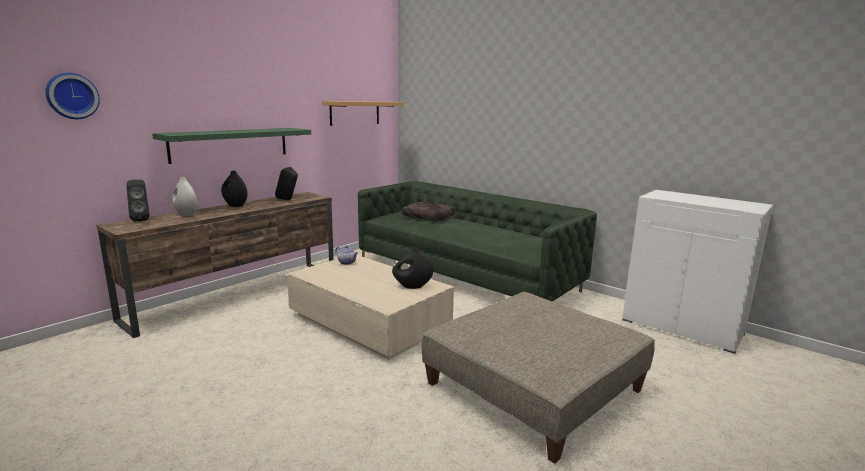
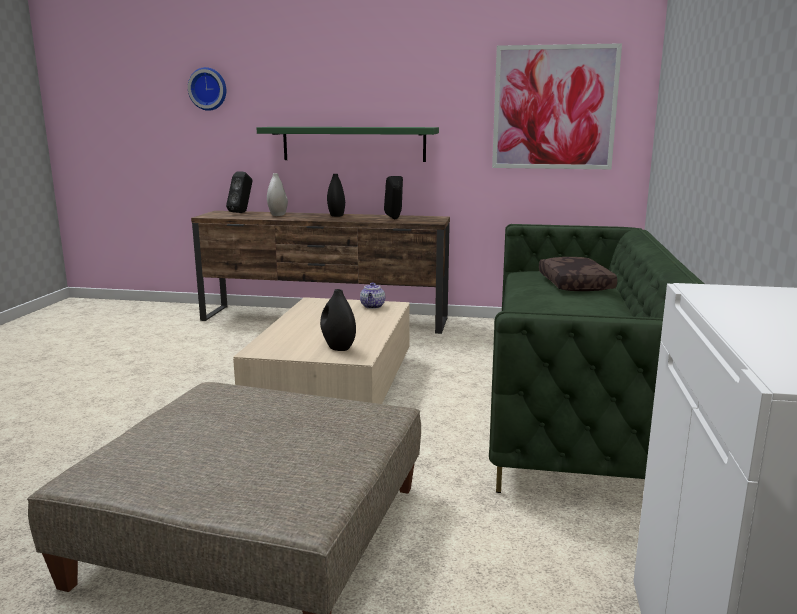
camera: 60 degrees right, 0 degrees up
(355, 113) = (554, 108): shelf -> picture

